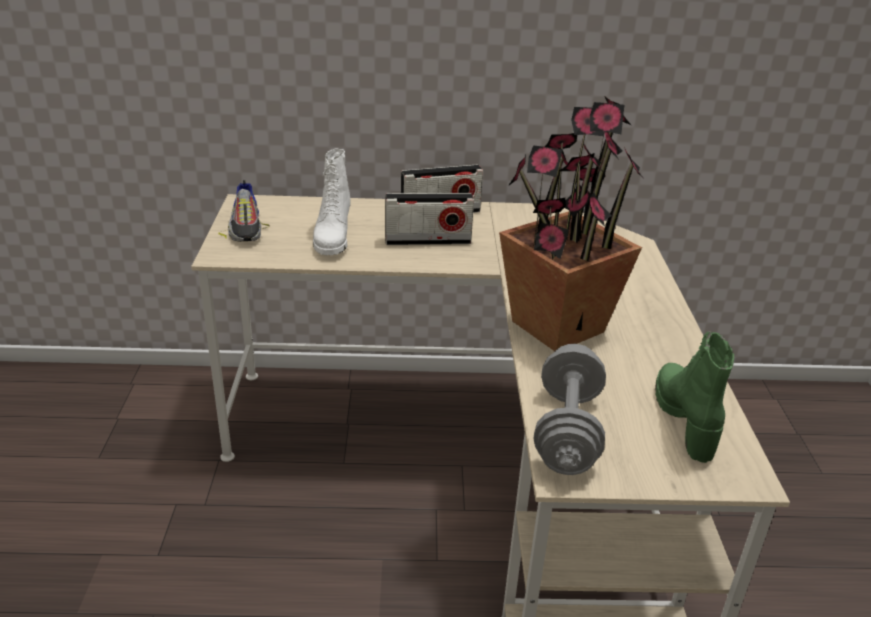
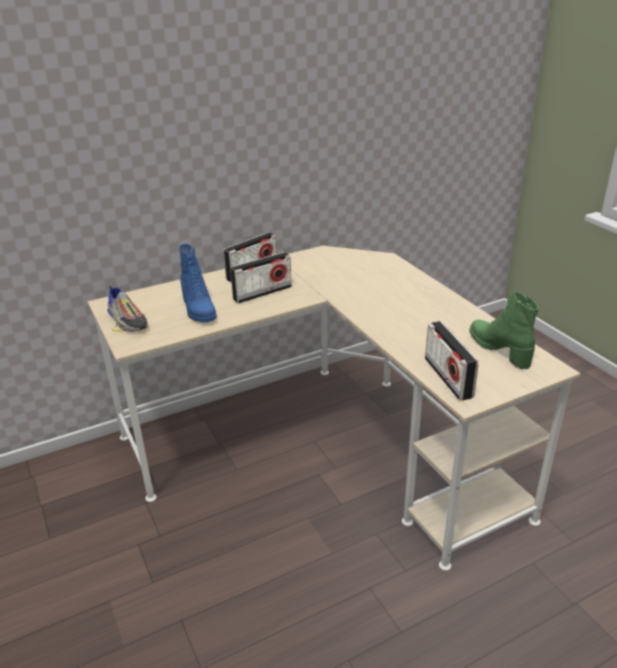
camera: 25 degrees left, 0 degrees up
(332, 239) = (198, 310): white boot -> blue boot
(556, 326) = (388, 321): potted plant -> none
(567, 431) = (448, 377): grey dumbbell -> radio

